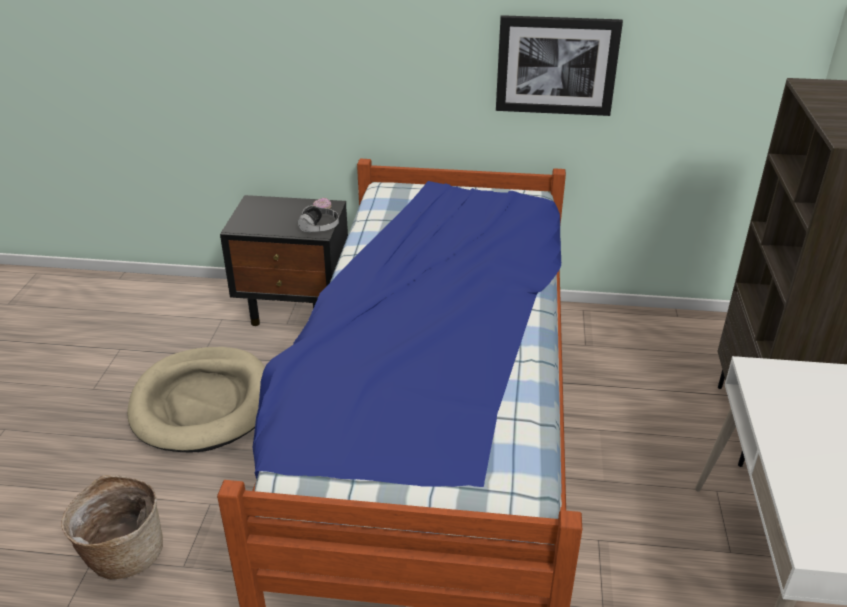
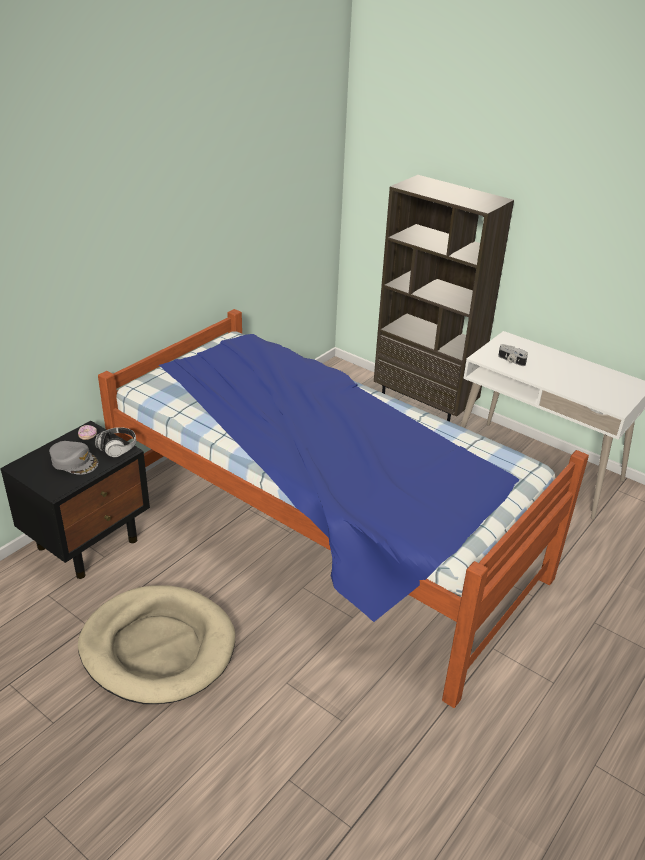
camera: 60 degrees left, 0 degrees up
(123, 553) = (299, 757): basket -> none
(281, 218) = (74, 461): none -> grey cap
(556, 65) = (216, 231): picture -> none
(786, 396) = (511, 361): none -> camera

